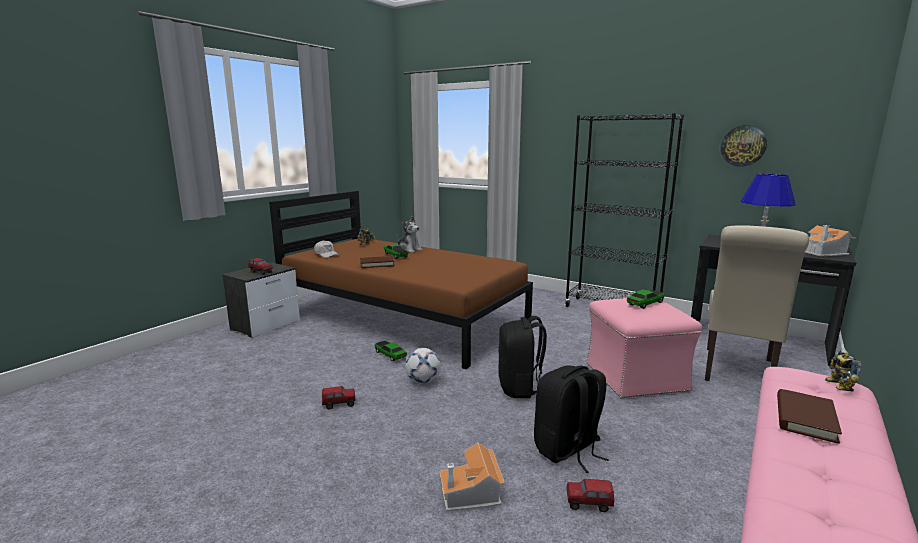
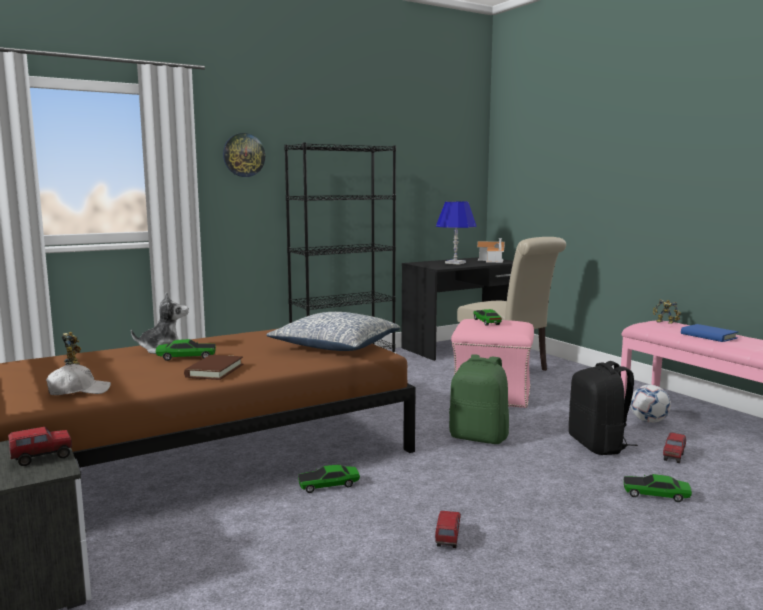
camera: 65 degrees left, 5 degrees down
(423, 381) = (425, 478): football -> football (648, 421)
(458, 274) = (334, 347): none -> pillow
(472, 494) = (655, 495): toy house -> toy car
(520, 388) = (479, 437): black backpack -> green backpack
(743, 146) = (414, 178): wall clock -> wall clock (243, 155)
(805, 418) = (708, 336): brown book -> blue book

